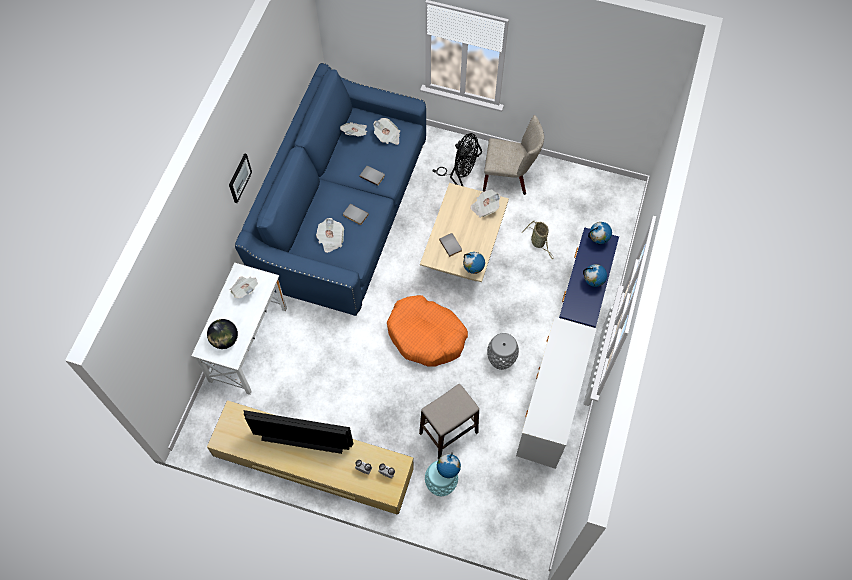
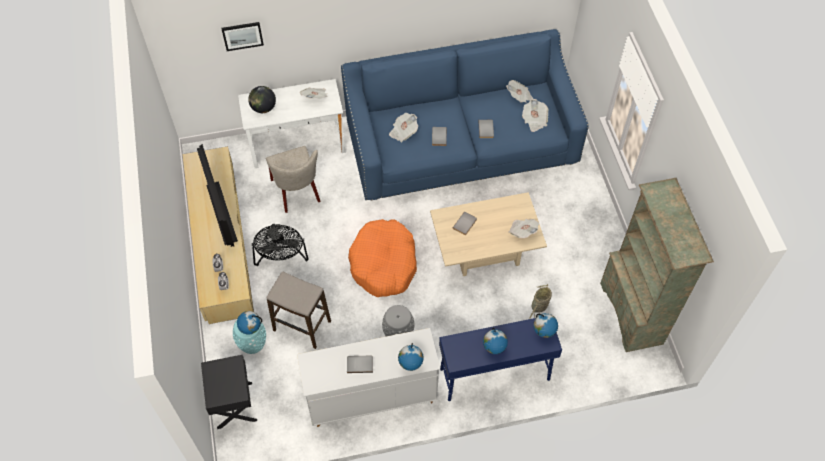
camera: 60 degrees right, 5 degrees down
(239, 178) = (382, 21): picture -> picture (242, 35)
(460, 171) = (567, 208): black fan -> black fan (279, 254)
(473, 270) = (451, 253): globe -> globe (410, 365)
(495, 528) = (234, 405): none -> black nightstand
(509, 178) = (591, 251): beige chair -> beige chair (297, 193)
(559, 386) = (360, 364): none -> grey book
(581, 183) = (632, 313): none -> green bookcase

